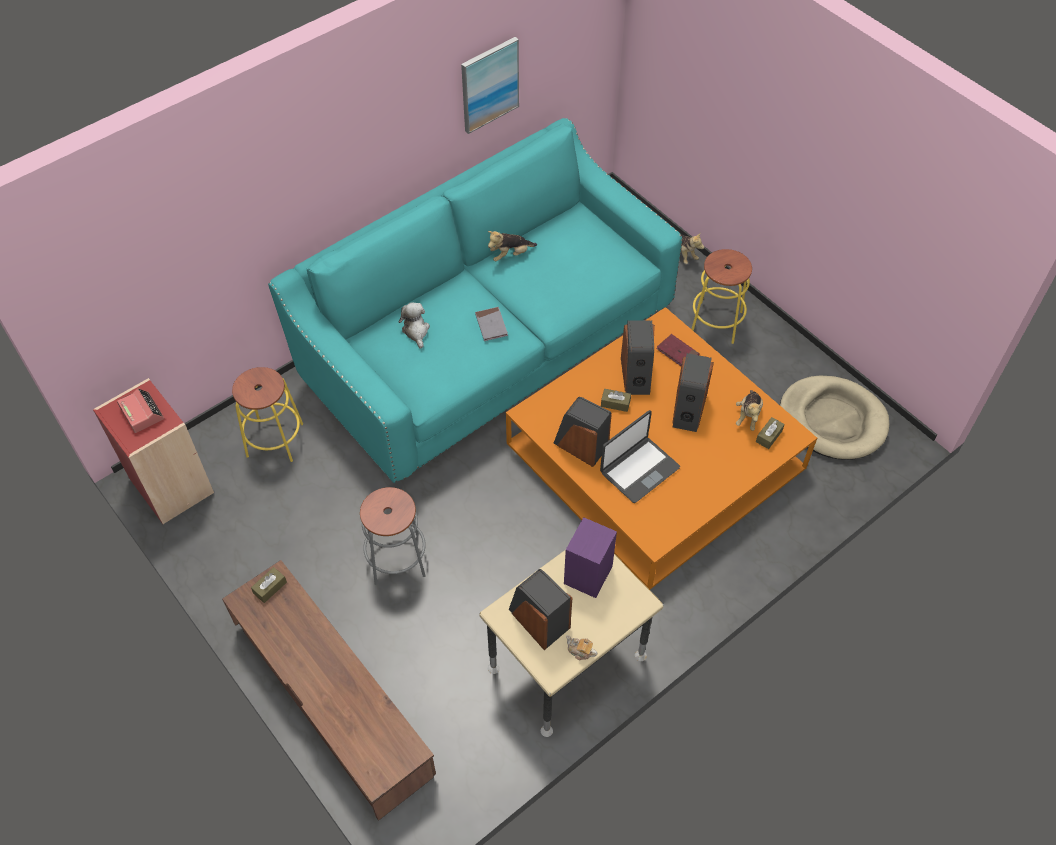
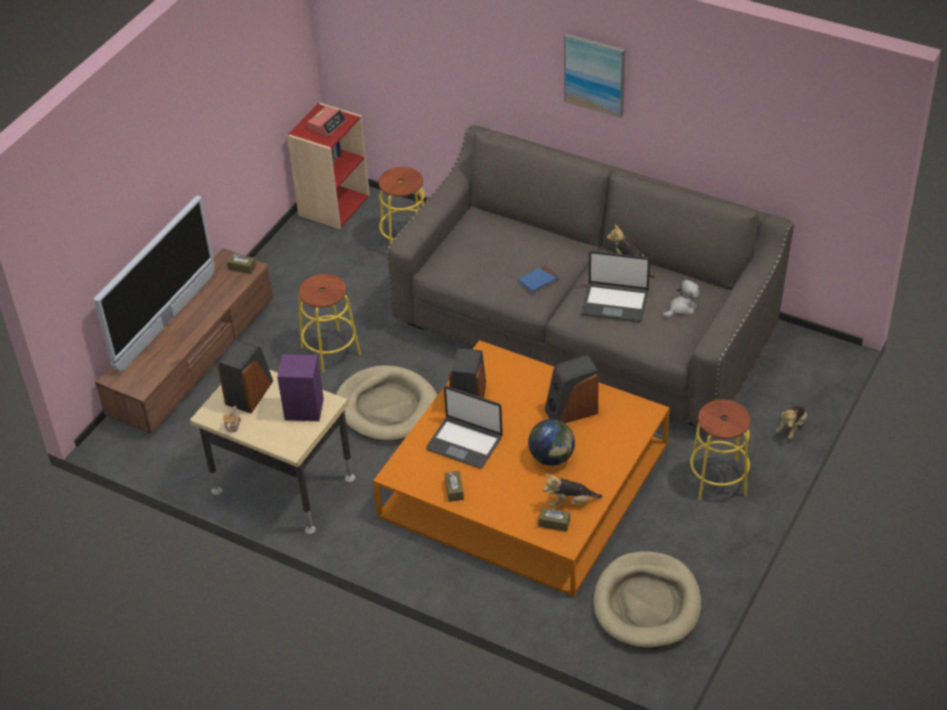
camera: 70 degrees right, 10 degrees down
(314, 694) = (166, 322): none -> television
(396, 559) = (330, 350): grey stool -> yellow stool
(416, 331) = (504, 239): plush toy -> plush toy (682, 308)
(488, 342) = (585, 328): turquoise sofa -> grey sofa
(489, 84) = (715, 125): picture -> picture (595, 74)
(491, 325) = (539, 280): grey book -> blue book
(506, 534) = (387, 407): none -> beige dog bed
(554, 282) = (615, 302): none -> laptop
(615, 403) = (530, 406): brown tissue box -> brown tissue box (454, 490)
(677, 352) = (617, 431): red book -> none
(688, 410) = (552, 457): speaker -> globe

